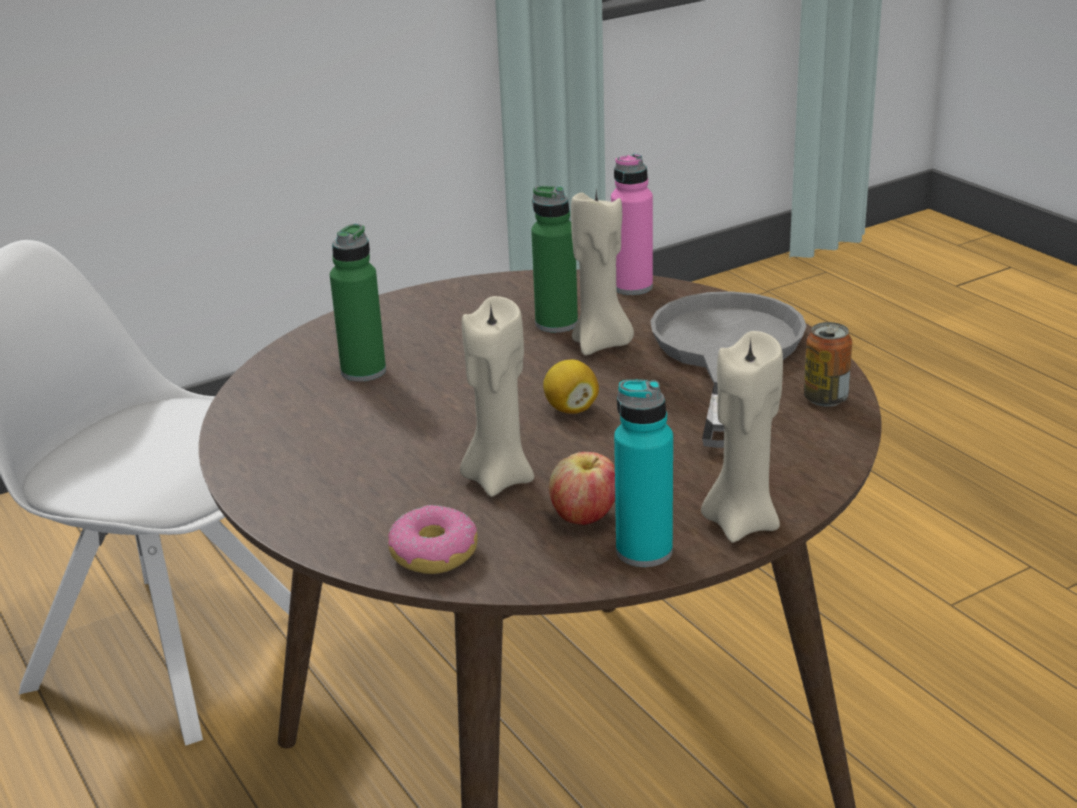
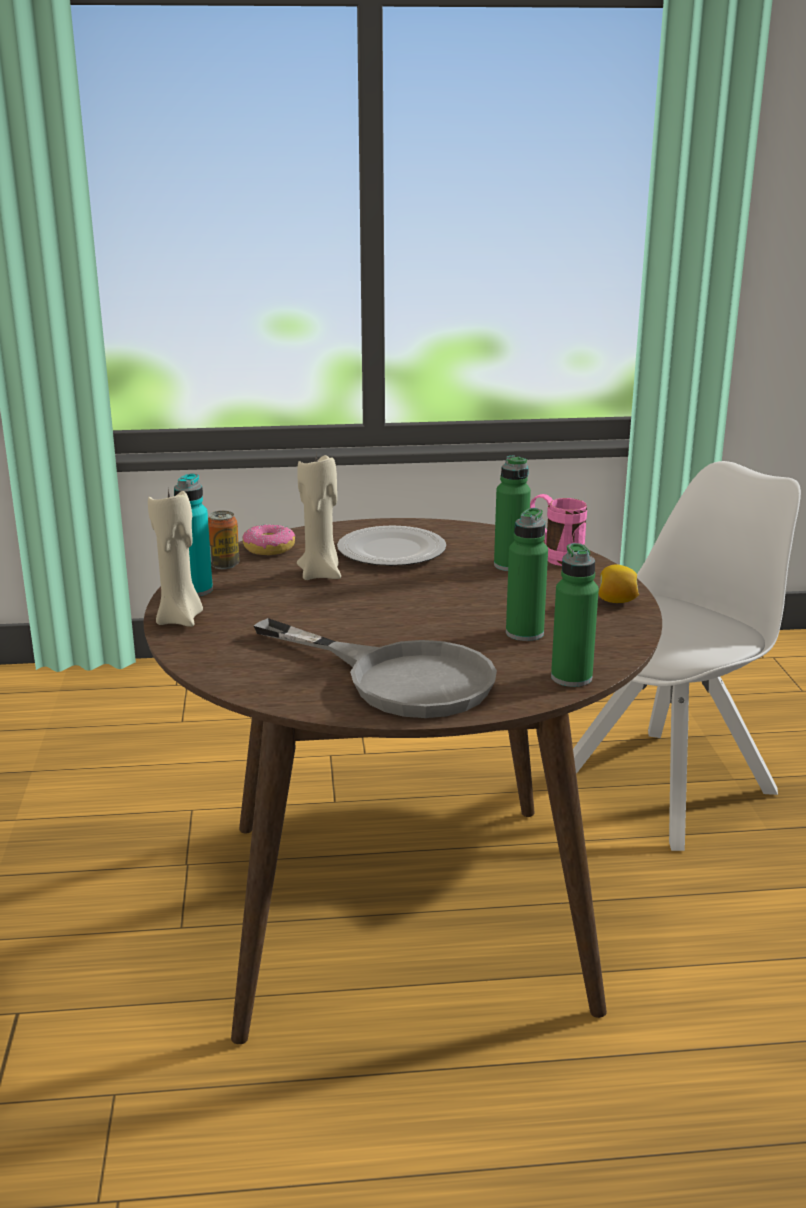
camera: 115 degrees right, 5 degrees down
(314, 353) = (555, 557): none -> pink mug
(372, 455) = (391, 552): none -> plate
(570, 408) = (380, 608): lemon -> lemon (616, 601)
(584, 517) = (249, 585): apple -> none
(601, 344) = (468, 639): beige candle -> none
(632, 287) = (571, 677): pink bottle -> green bottle
(825, 399) = (279, 690): can -> can (224, 565)

